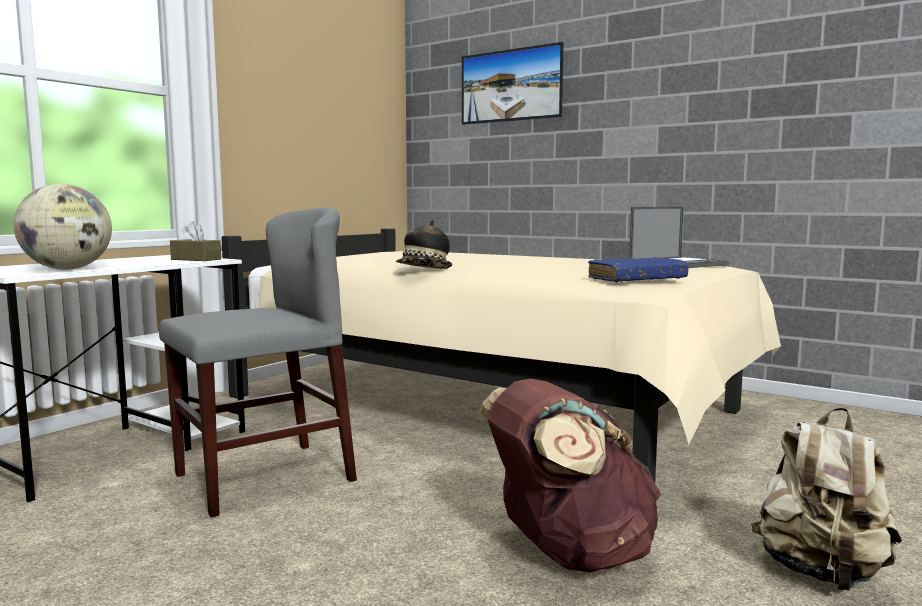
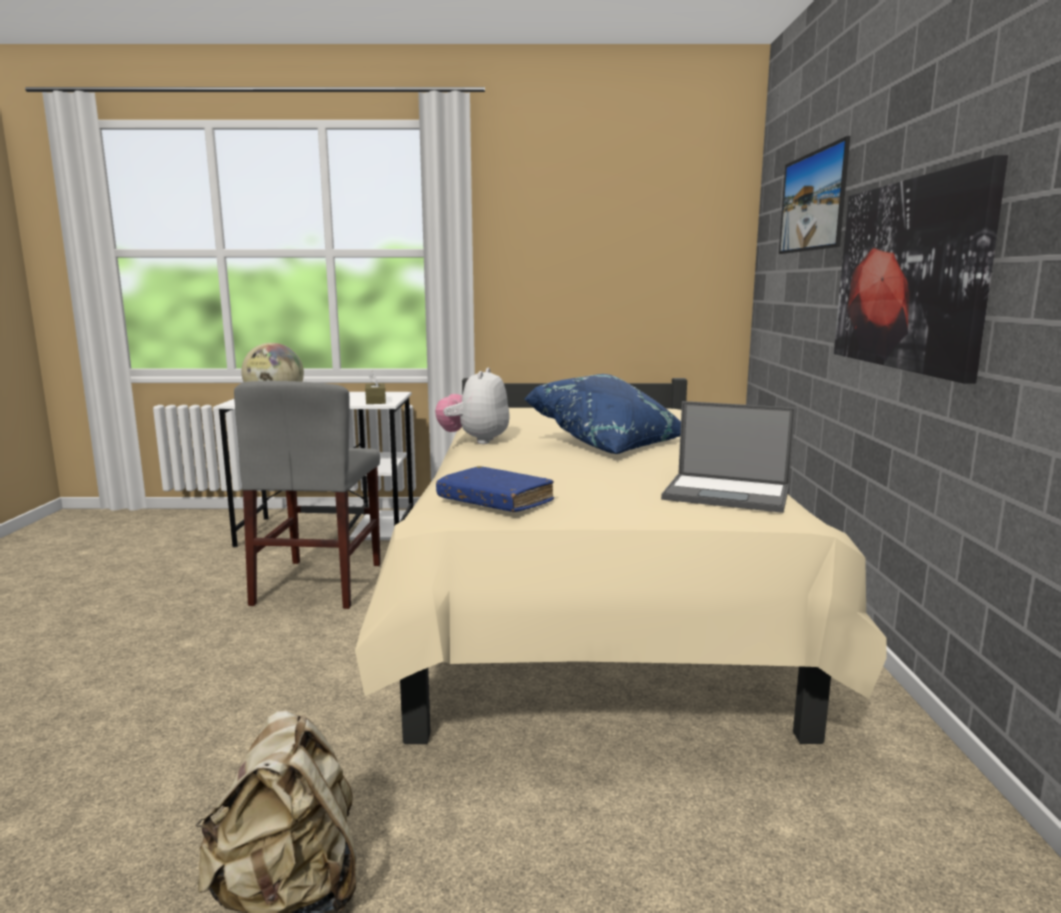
camera: 55 degrees right, 5 degrees up
(264, 477) = (319, 583): grey chair -> grey chair turned 75 degrees clockwise
(424, 270) = (475, 441): hat -> plush toy
(508, 261) = (609, 443): none -> blue pillow
(568, 554) = (256, 732): brown backpack -> none
(657, 132) = (908, 275): none -> picture

